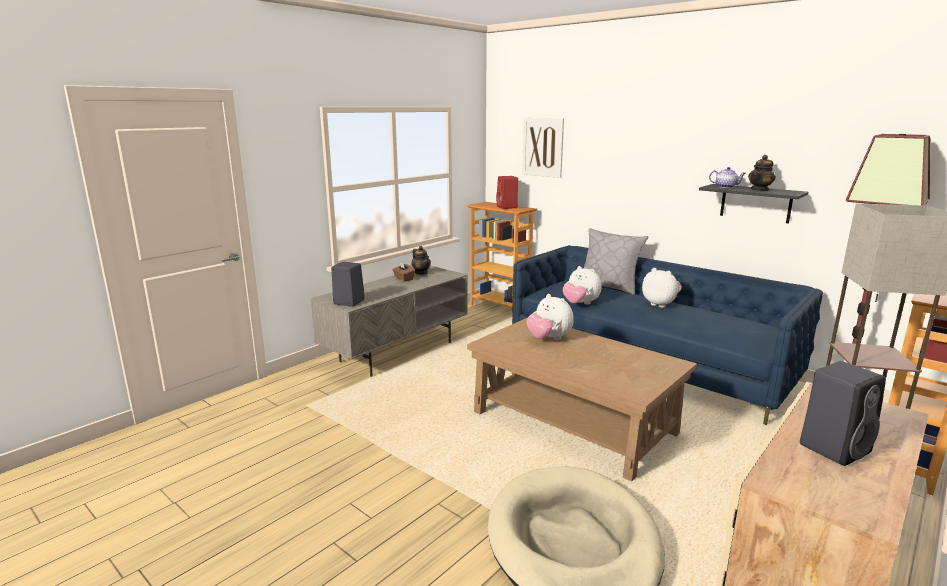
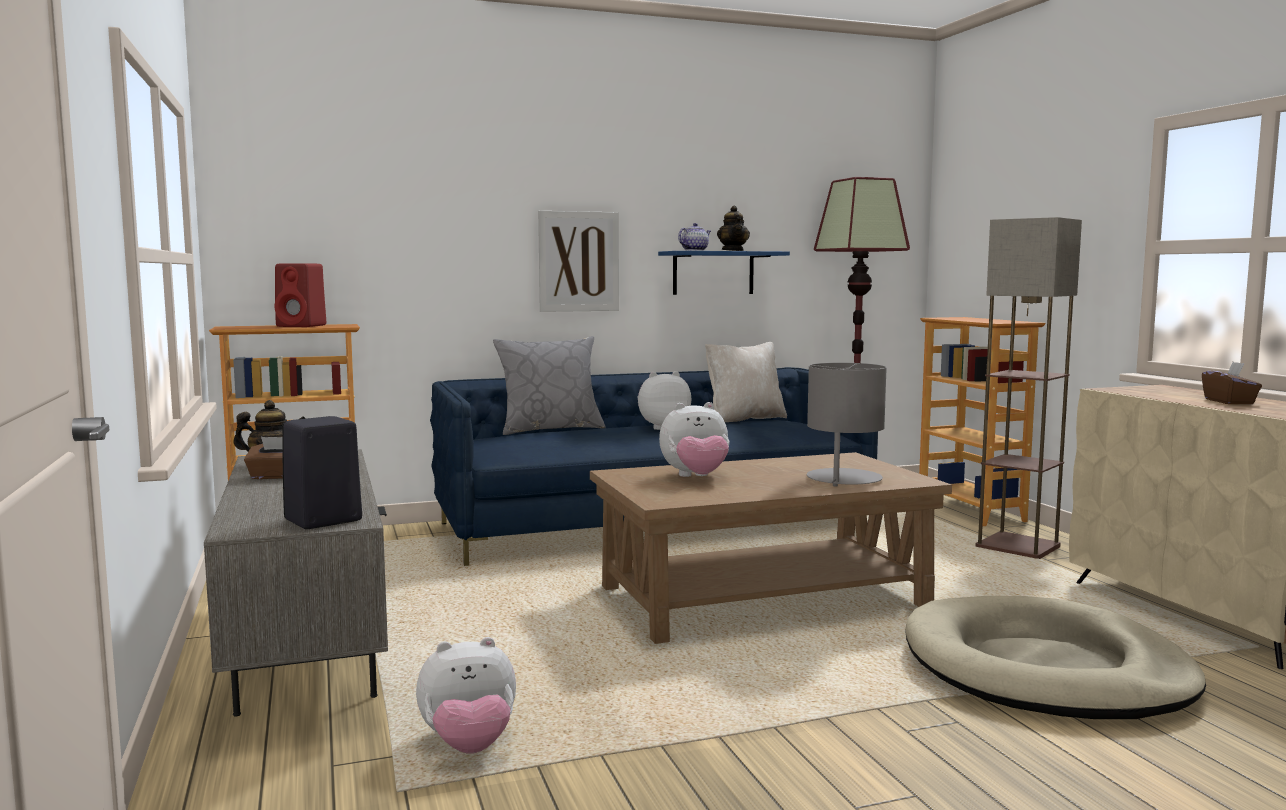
camera: 60 degrees left, 10 degrees down
(542, 147) = (354, 207): picture -> picture (578, 261)
(580, 304) = (584, 449): plush toy -> plush toy (469, 746)
(604, 373) = (843, 479): none -> grey table lamp
(735, 315) = (744, 419): none -> beige pillow
(755, 203) = (713, 273): black shelf -> blue shelf
(835, 448) = (1229, 402): black speaker -> brown tissue box

